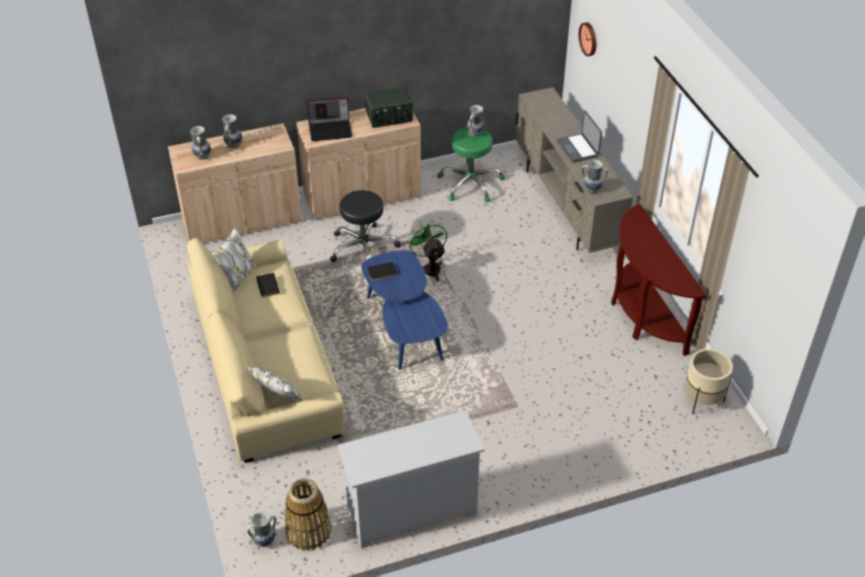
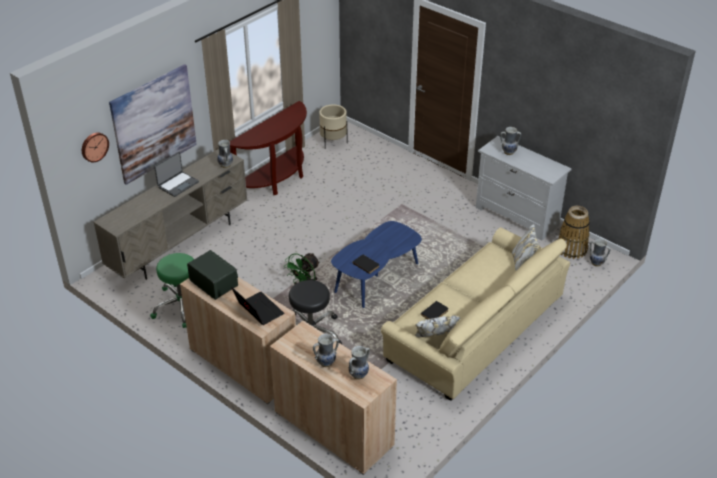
camera: 120 degrees left, 5 degrees down
(475, 133) = (168, 264): vase -> vase (508, 152)
(623, 92) = (154, 123): none -> picture

